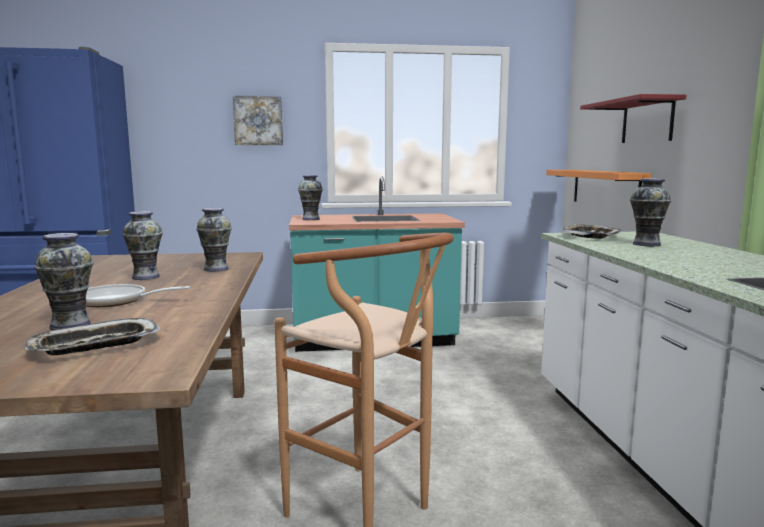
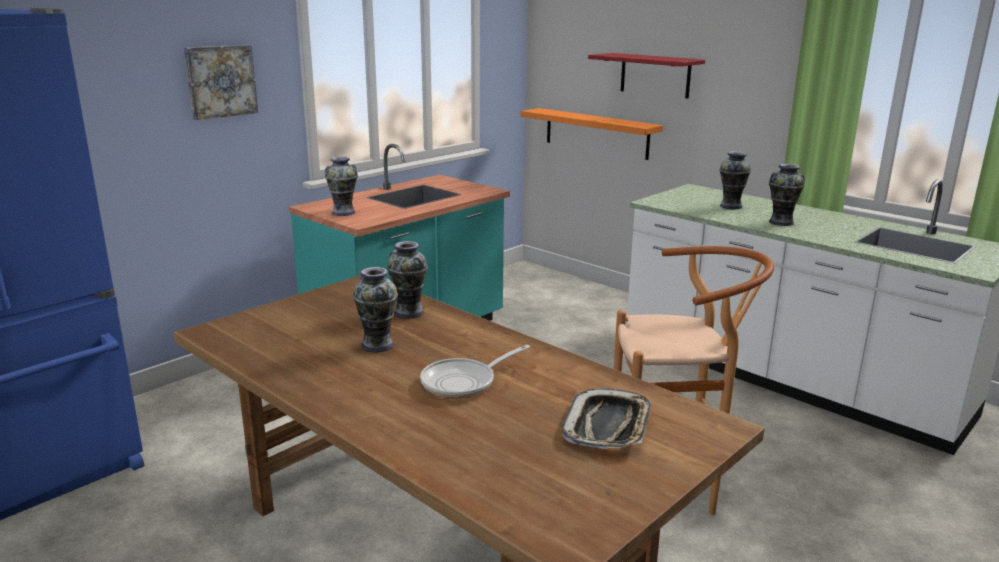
camera: 40 degrees left, 10 degrees up
(69, 325) = (521, 420): vase -> vase (781, 222)
(590, 236) = (673, 200): tray -> none

